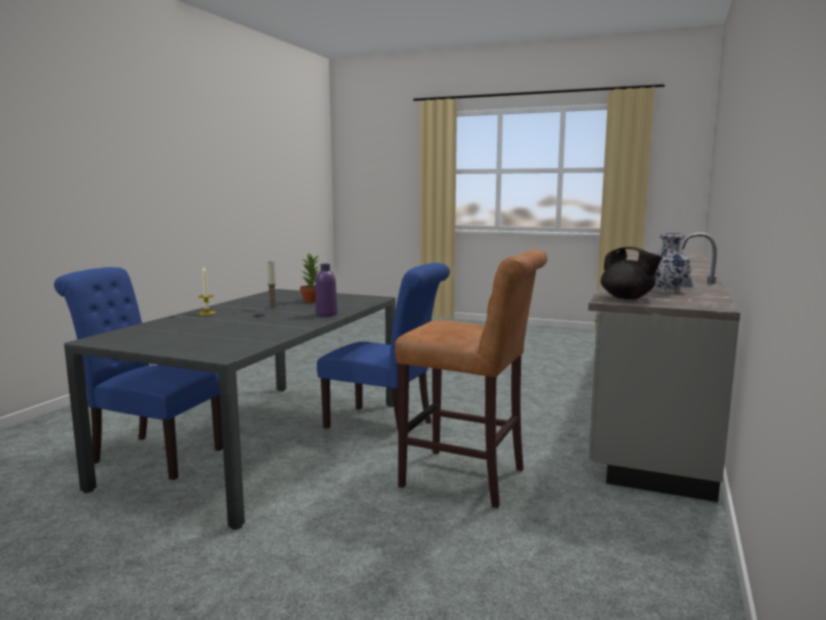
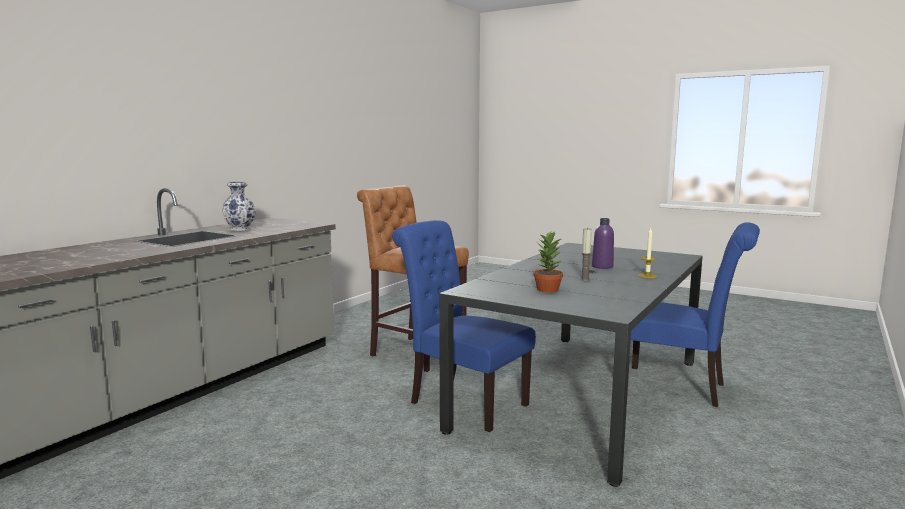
camera: 170 degrees left, 0 degrees up
(326, 314) = (522, 269): purple bottle -> purple bottle (602, 266)
(627, 298) = (297, 225): black teapot -> none

